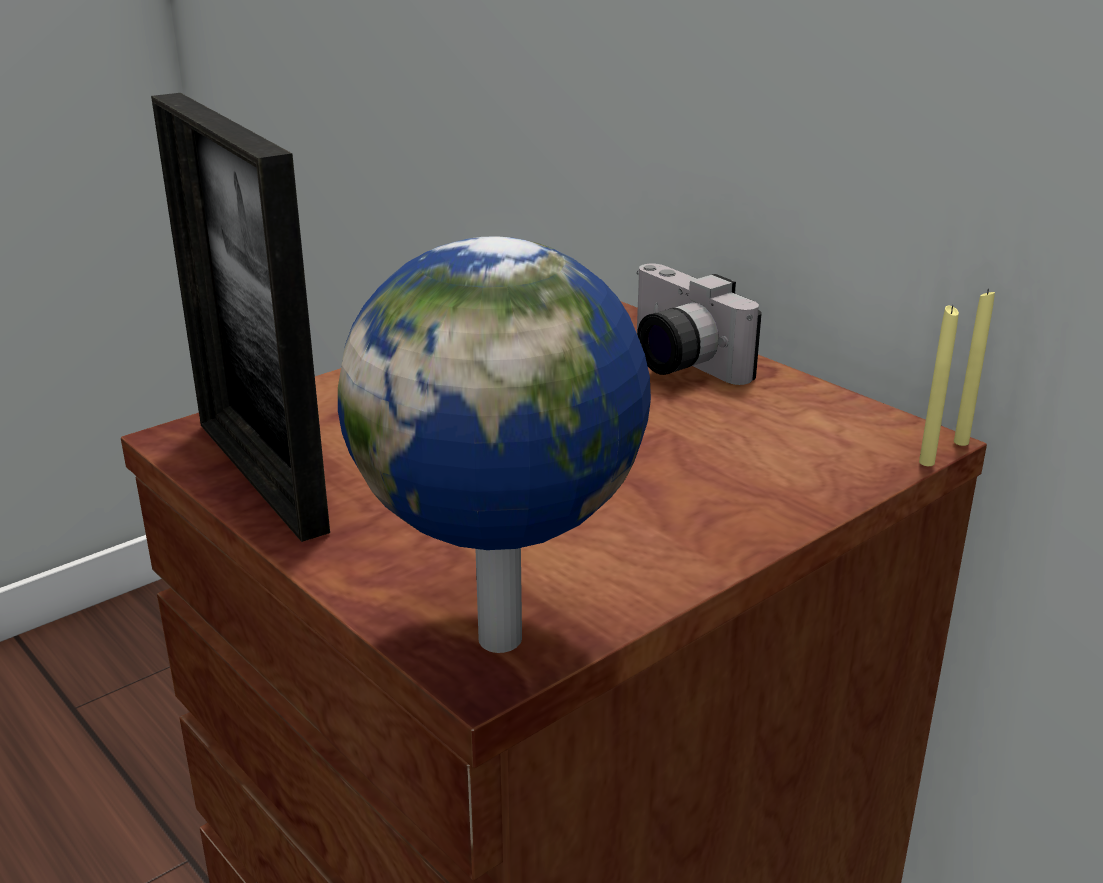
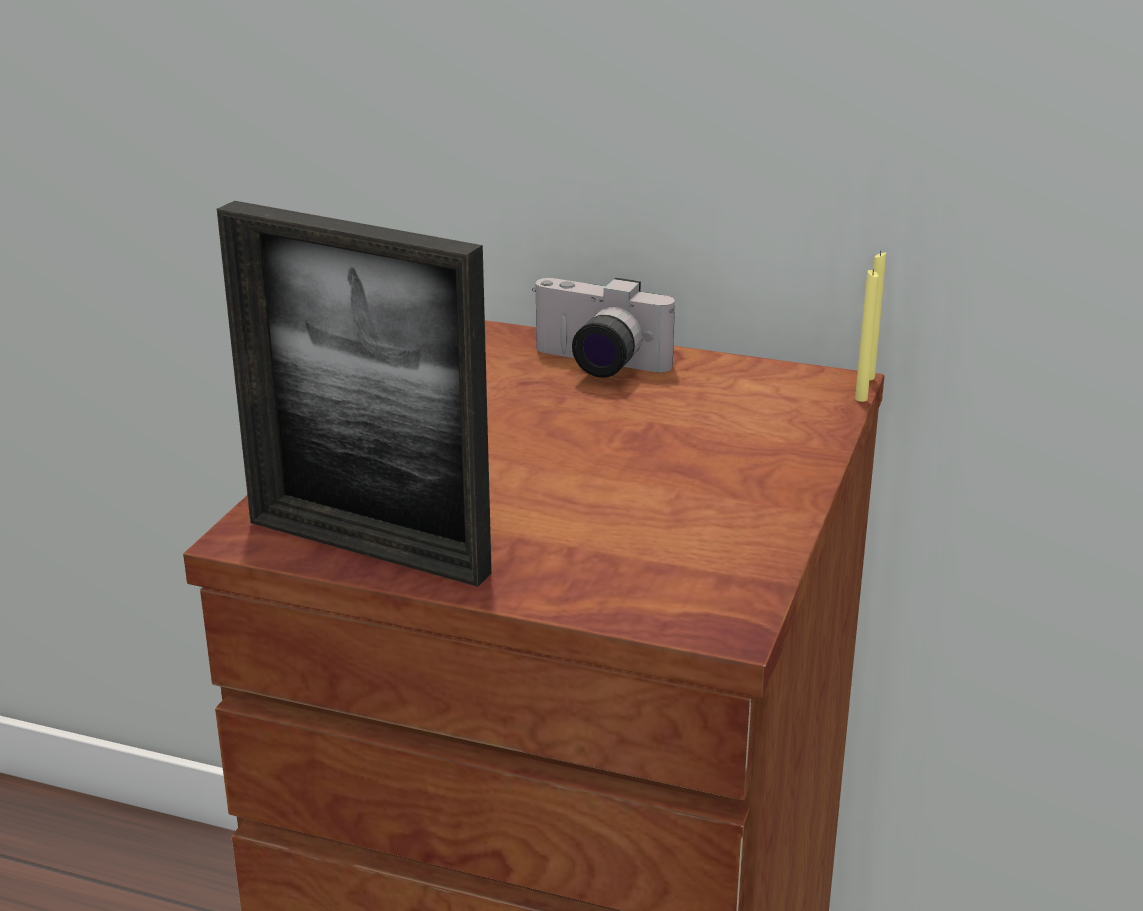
camera: 30 degrees left, 0 degrees up
(506, 636) = (716, 601): globe -> none

